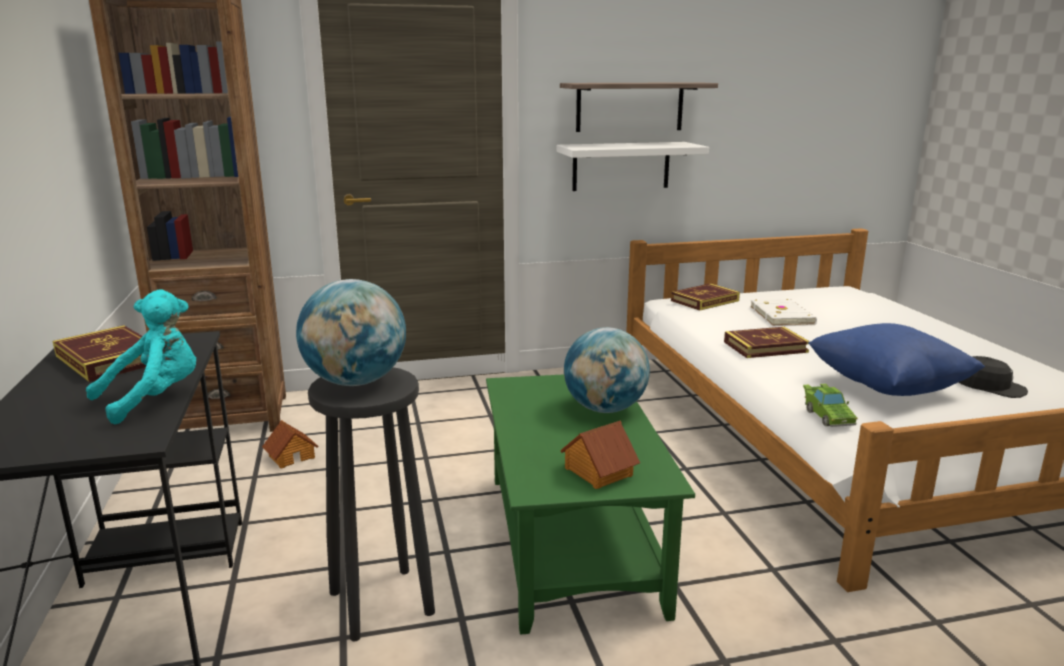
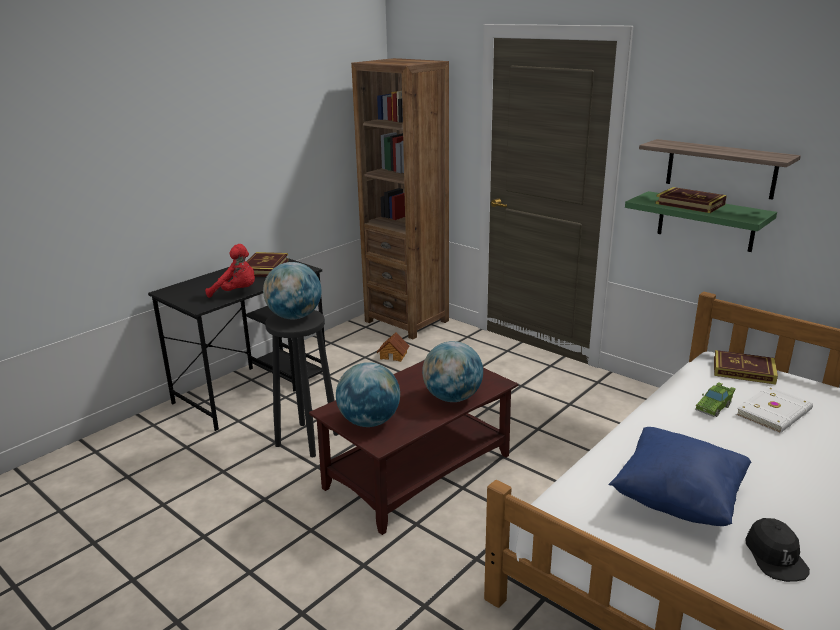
camera: 55 degrees right, 5 degrees up
(155, 399) = (236, 292): turquoise plush toy -> red plush toy
(573, 542) = (417, 472): green coffee table -> brown coffee table
(597, 471) = (369, 421): toy house -> globe
(621, 166) = (706, 221): white shelf -> green shelf
(765, 347) = (677, 424): book -> book (690, 204)
(827, 416) = (573, 482): green toy car -> green toy car (714, 407)

